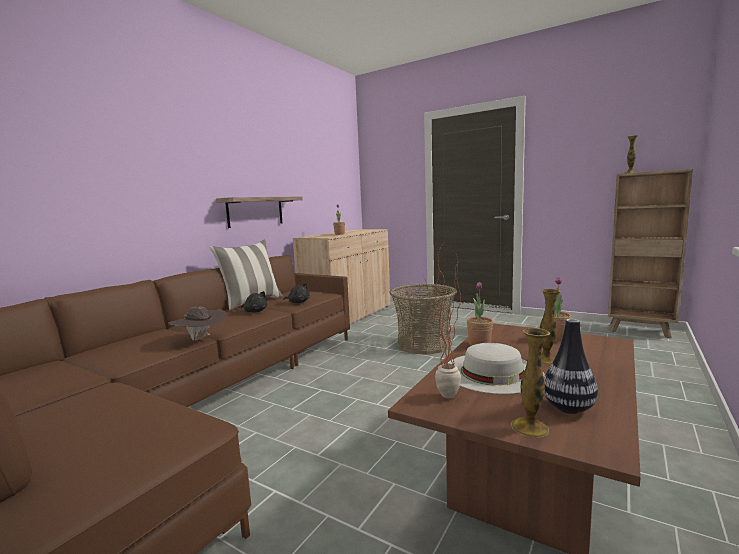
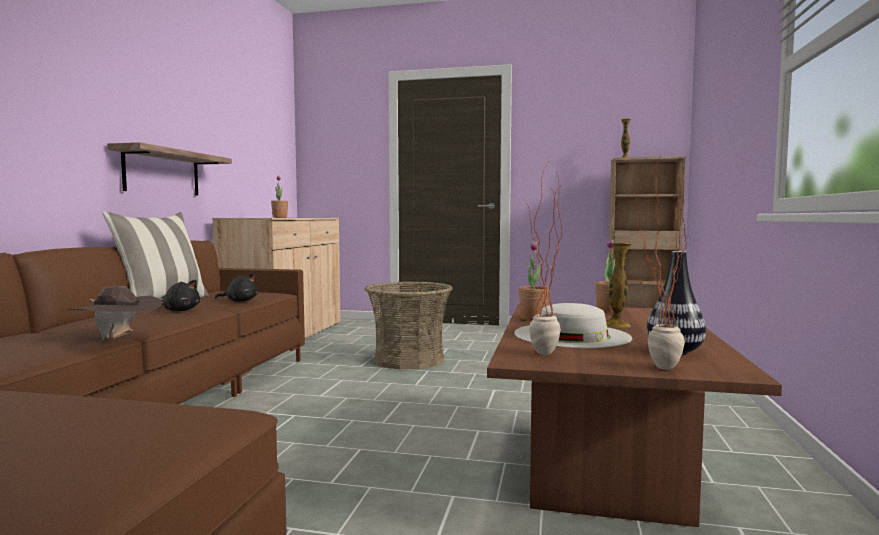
camera: 20 degrees left, 5 degrees down
(529, 427) = (653, 366): vase -> potted plant

